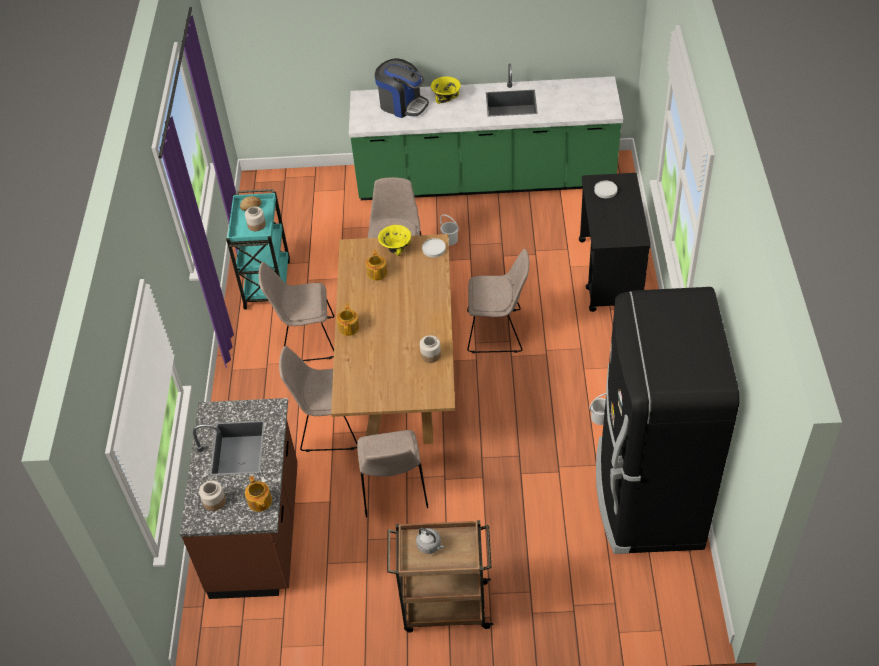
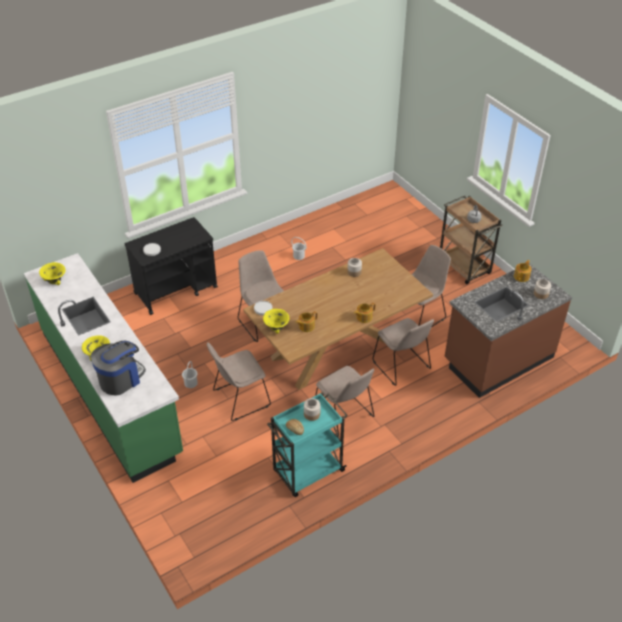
camera: 125 degrees left, 5 degrees down
(402, 104) = (121, 379): coffee machine -> coffee machine turned 45 degrees clockwise
(584, 93) = (54, 281): none -> yellow bowl
(647, 496) = (336, 224): black fridge -> none

